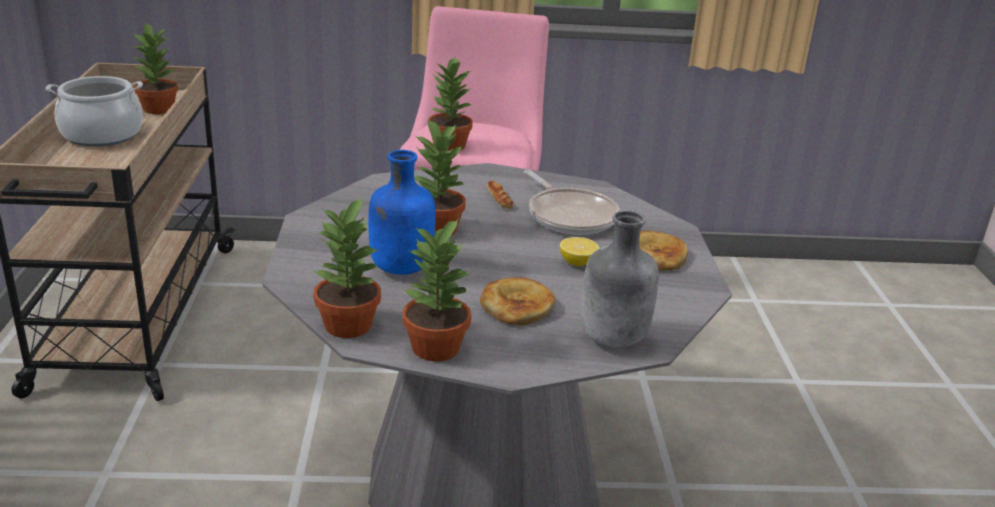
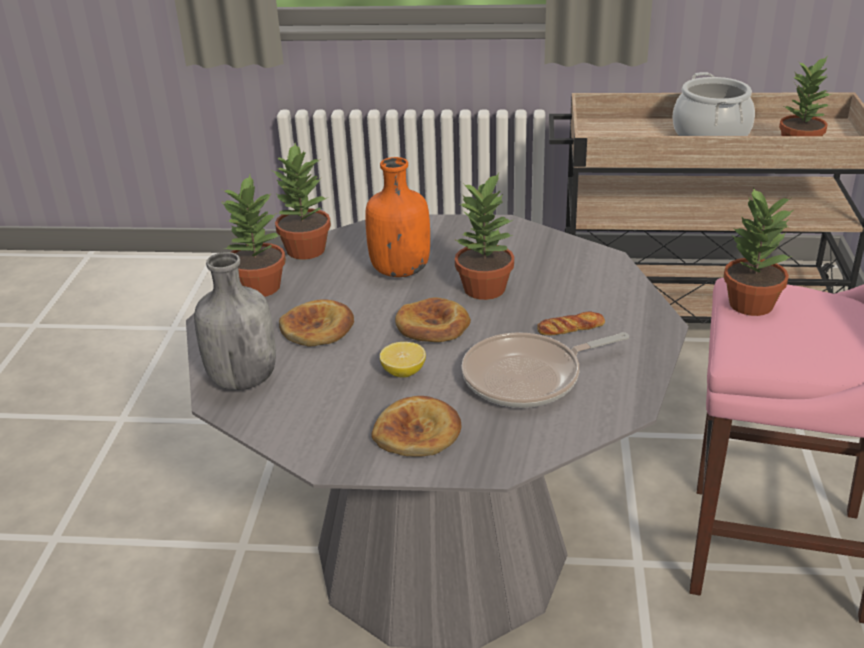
camera: 100 degrees right, 5 degrees up
(400, 268) = (399, 270): blue bottle -> orange bottle
(503, 251) = (433, 326): none -> bread

